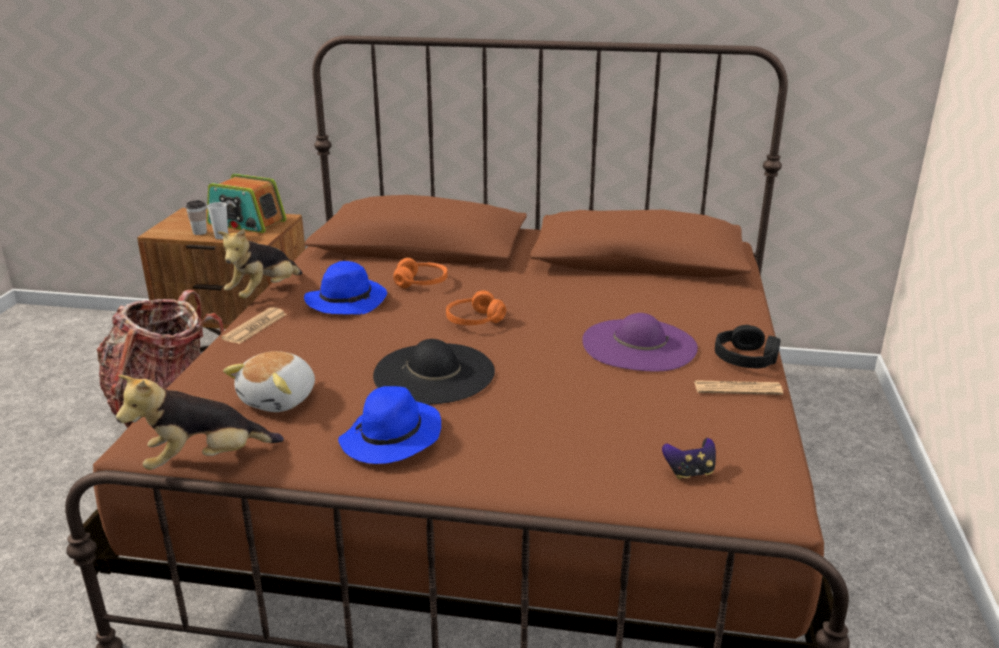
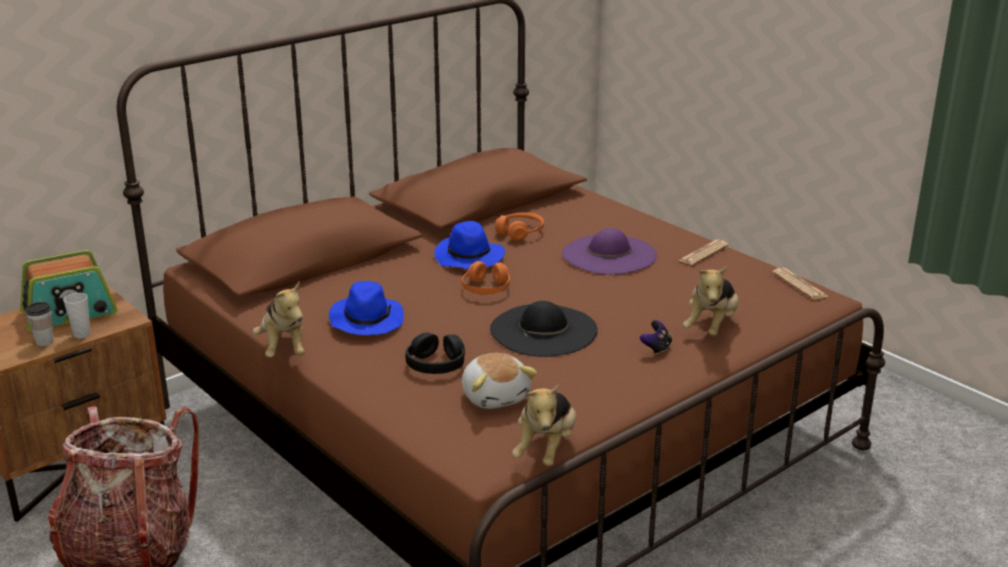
camera: 50 degrees left, 0 degrees up
(255, 326) = (348, 371): newspaper -> newspaper (799, 285)
(391, 439) = (612, 374): blue hat -> blue hat (470, 257)
(421, 283) = (385, 283): orange headphones -> orange headphones (520, 232)
(576, 456) = (711, 326): none -> plush toy
(689, 472) = (769, 304): game controller -> game controller (656, 348)
(746, 358) = (673, 235): black headphones -> black headphones (436, 364)

